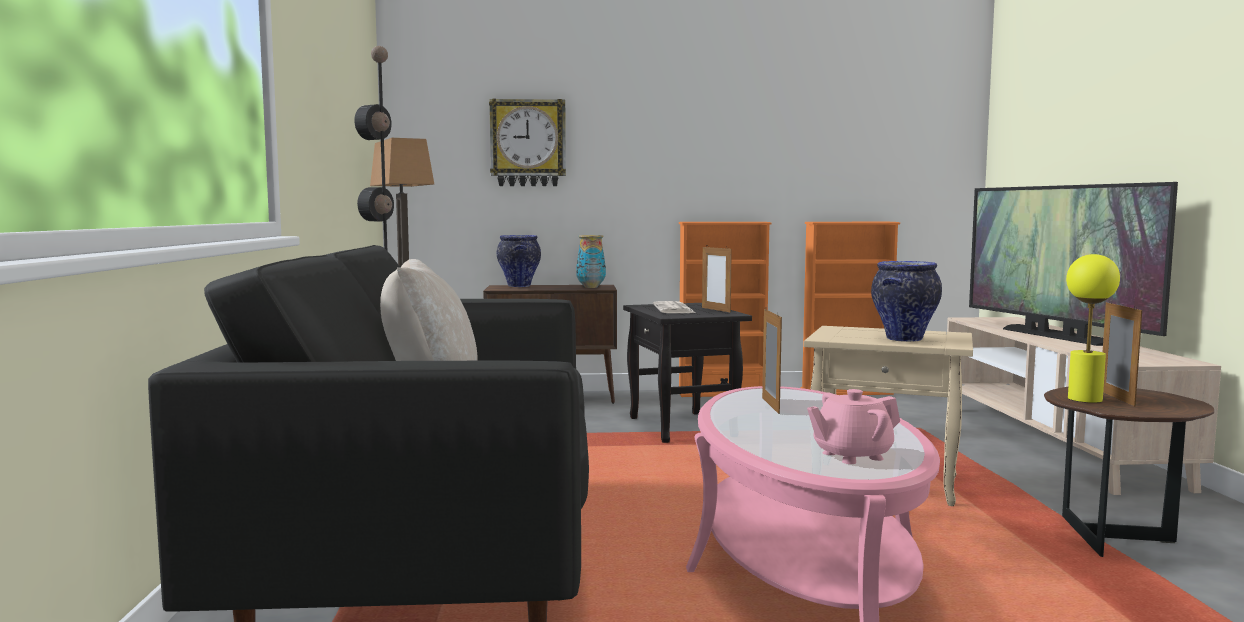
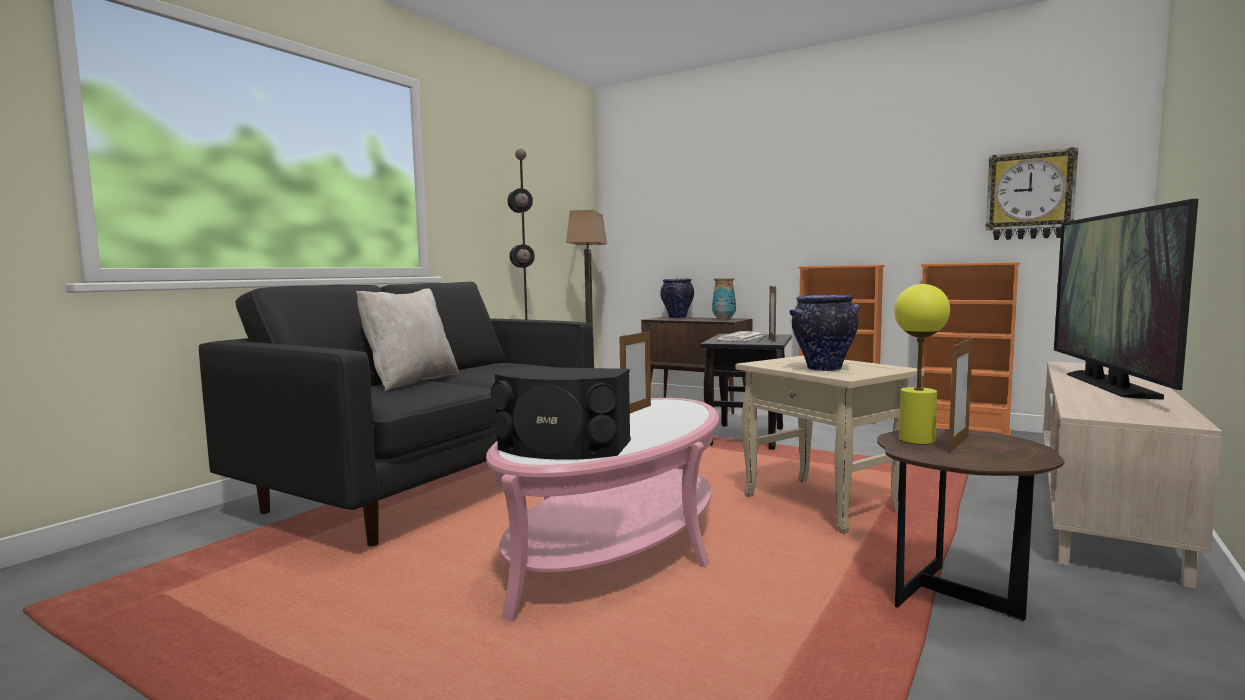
camera: 35 degrees right, 0 degrees up
(528, 143) = (691, 207): wall clock -> wall clock (1029, 196)
(851, 456) = (562, 447): pink teapot -> black speaker

